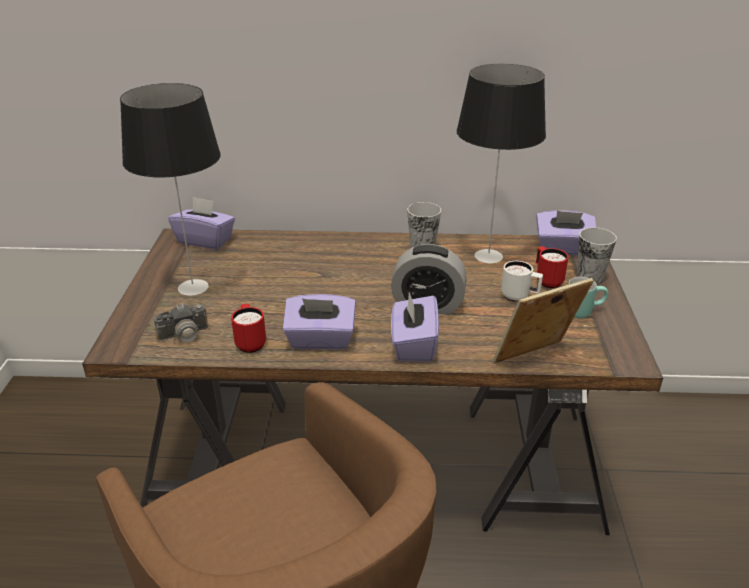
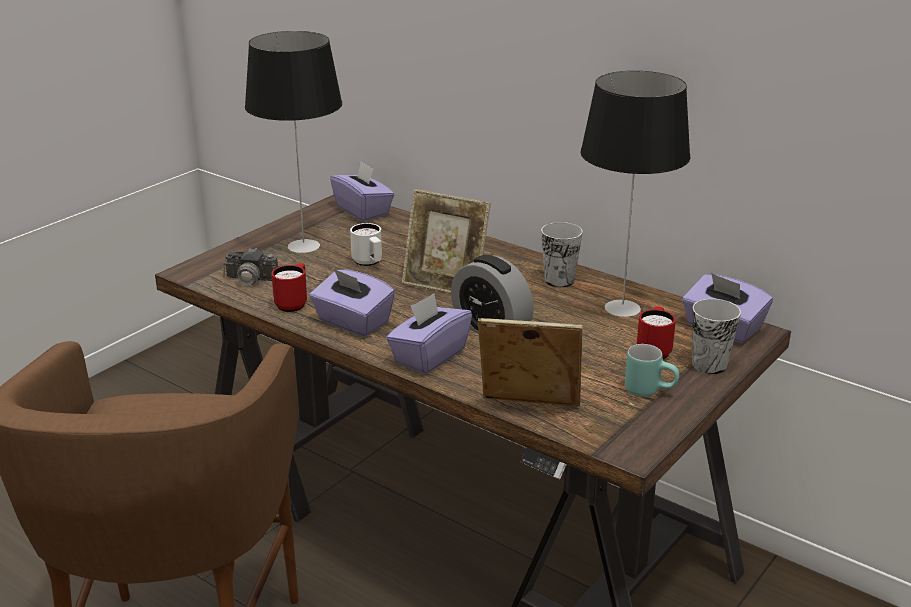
camera: 35 degrees right, 5 degrees down
(349, 281) = (445, 285): none -> picture frame
(519, 297) = (598, 355): white mug -> white mug (369, 263)

